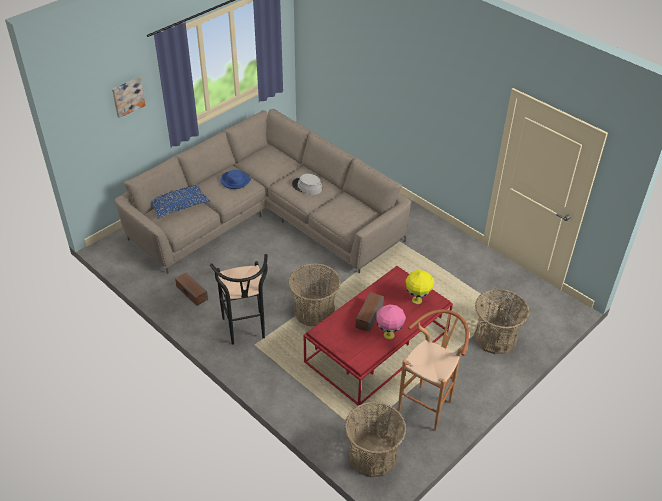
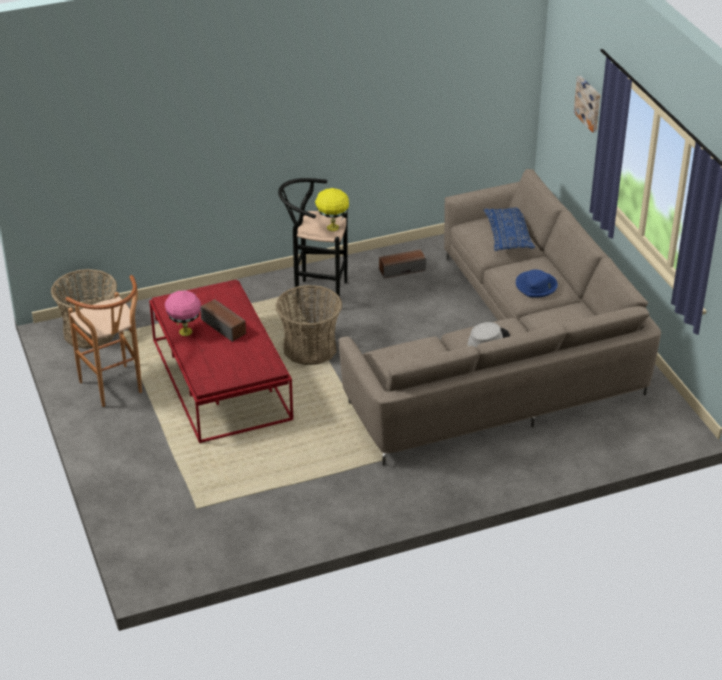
camera: 115 degrees right, 5 degrees down
(417, 300) = (218, 370): yellow table lamp -> yellow table lamp (332, 228)
(495, 337) = (157, 480): basket -> none

